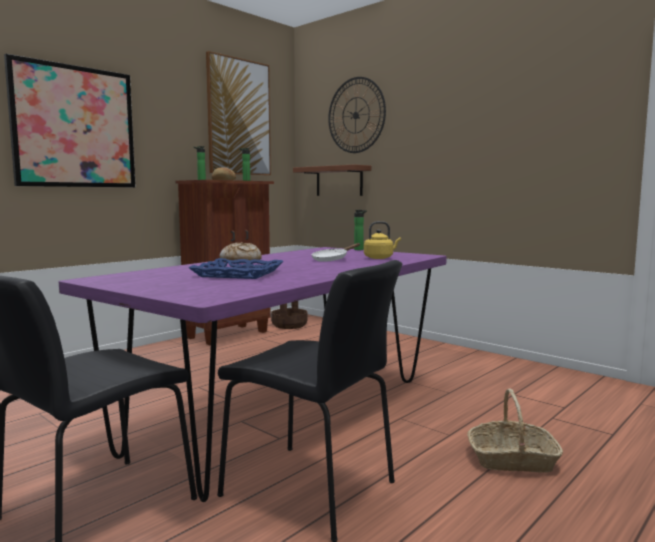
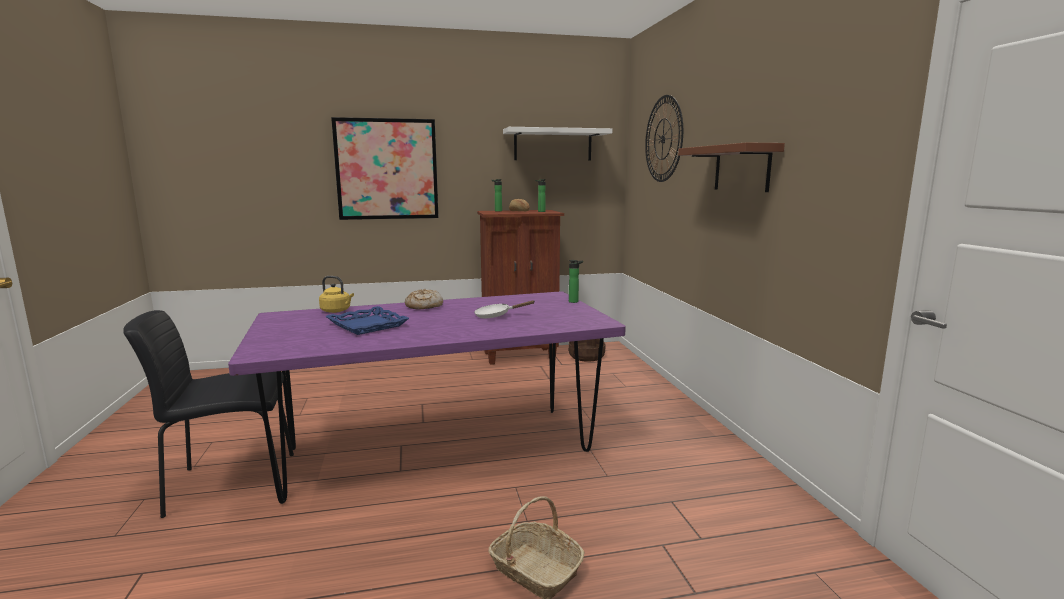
camera: 35 degrees right, 5 degrees up
(238, 117) = (553, 145): picture -> white shelf
(314, 490) = (350, 525): black chair -> none
(339, 181) = (649, 211): brown shelf -> brown shelf (742, 168)
(380, 258) = (545, 320): yellow kettle -> yellow kettle (337, 311)

